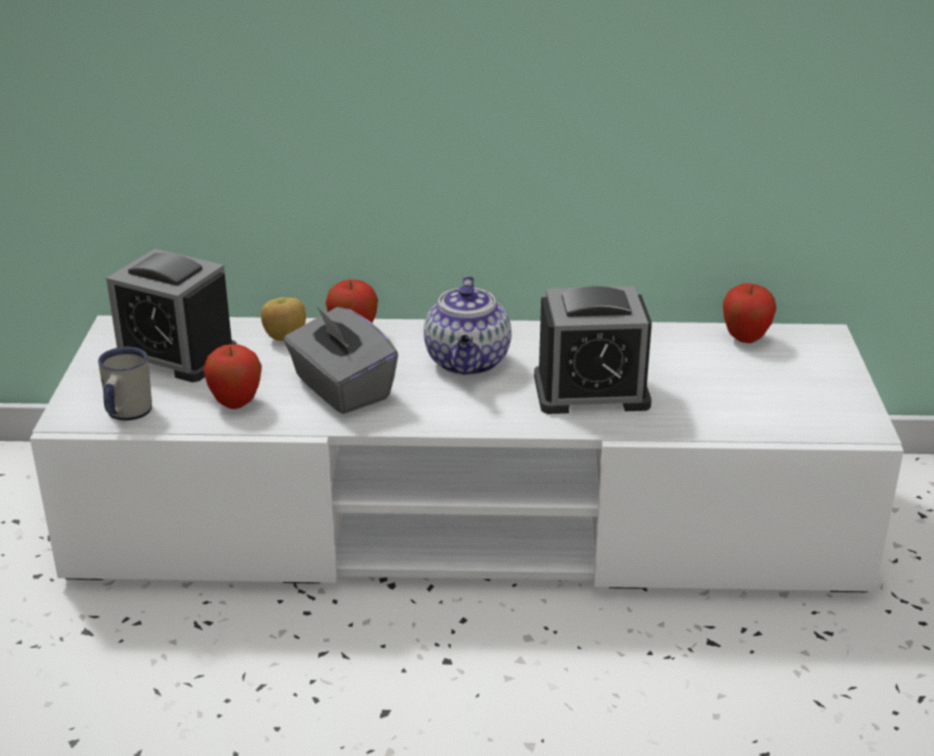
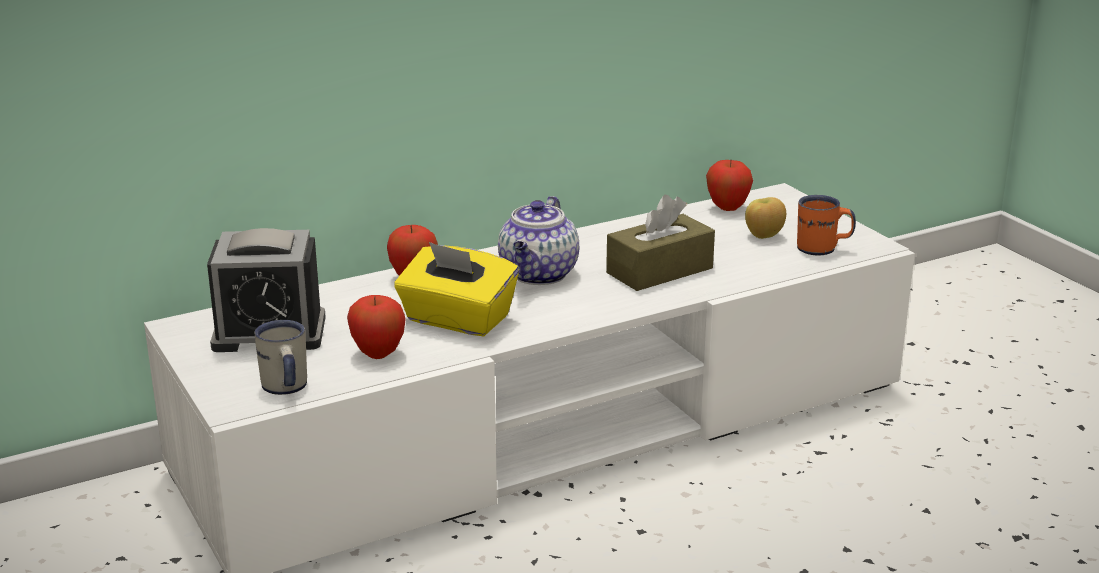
camera: 30 degrees left, 5 degrees down
(285, 338) = (356, 296): apple -> apple (763, 236)
(341, 389) = (457, 320): grey tissue box -> yellow tissue box
(468, 363) = (539, 275): teapot -> teapot turned 45 degrees clockwise
(591, 391) = (659, 270): alarm clock -> brown tissue box
(797, 416) = (823, 249): none -> orange mug

